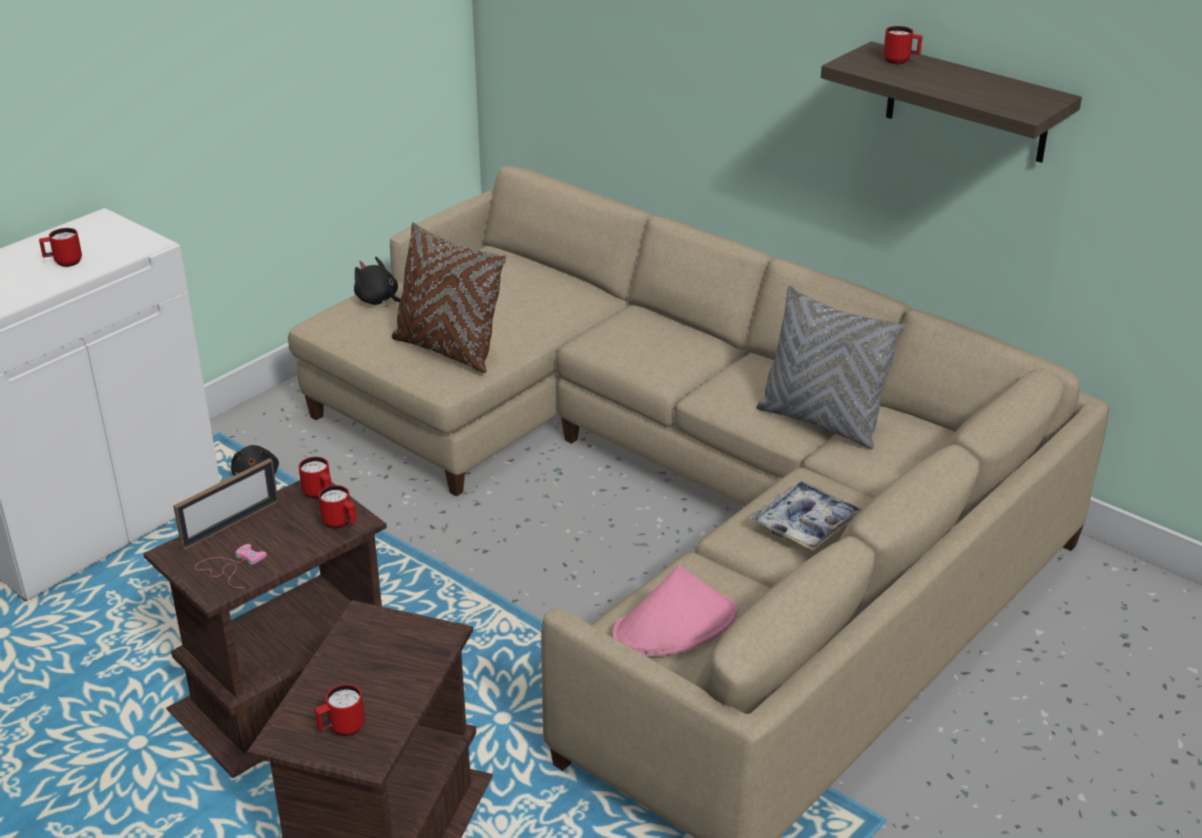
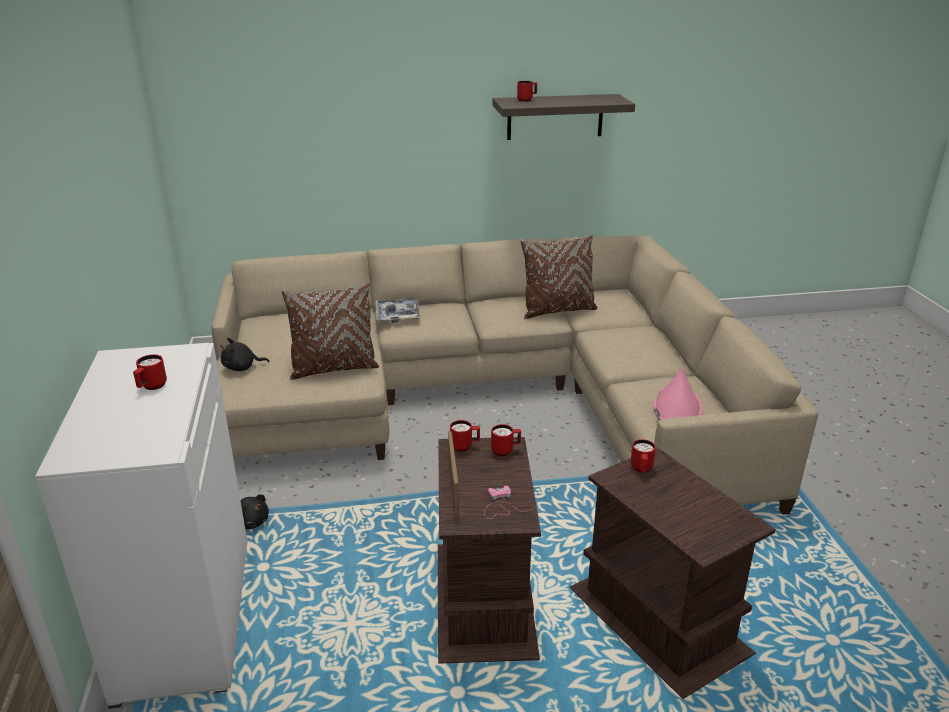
camera: 50 degrees left, 5 degrees down
(341, 729) = (712, 523): red mug -> red mug (641, 469)
(805, 524) = (636, 345): tray -> tray (398, 315)
(821, 422) = (558, 310): grey pillow -> brown pillow

